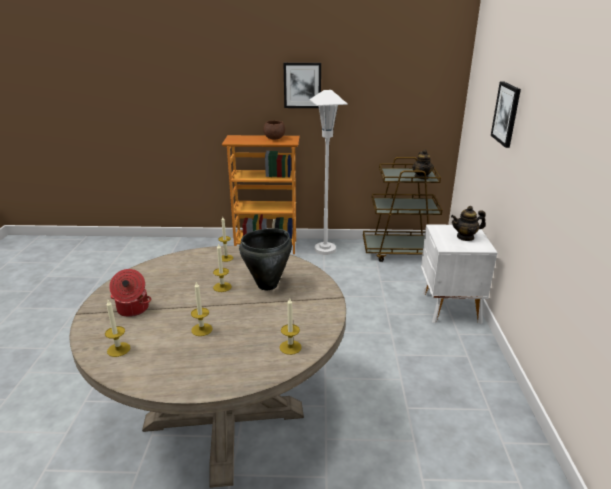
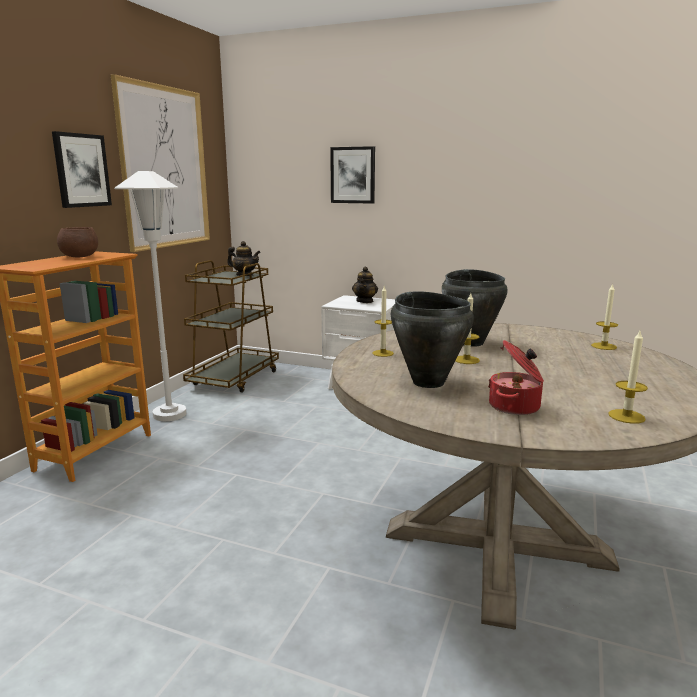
camera: 70 degrees left, 10 degrees down
(171, 279) = (428, 382): none -> black cooking pot
(202, 329) = (572, 374): candle -> none
(382, 83) = (164, 168): none -> picture

